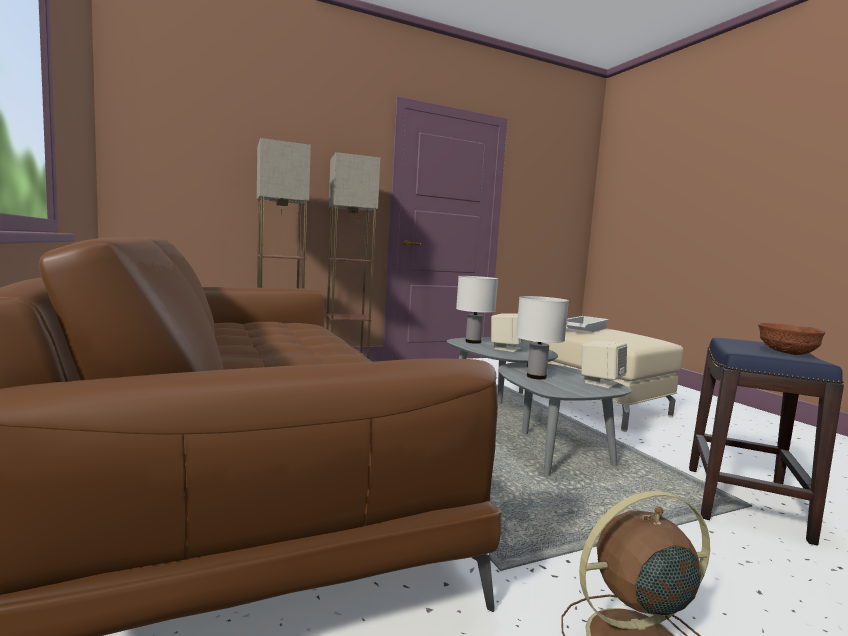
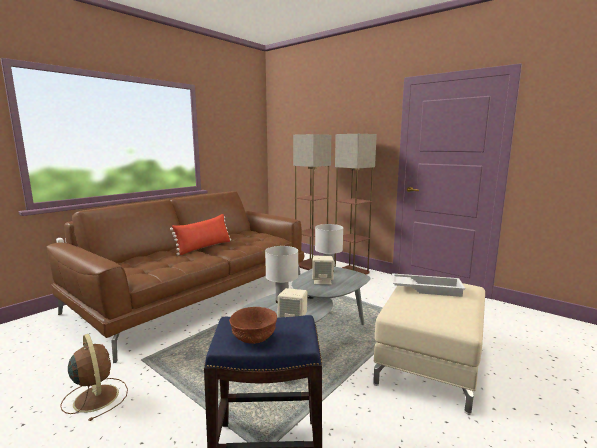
camera: 65 degrees right, 5 degrees up
(267, 350) = (204, 247): none -> red pillow

